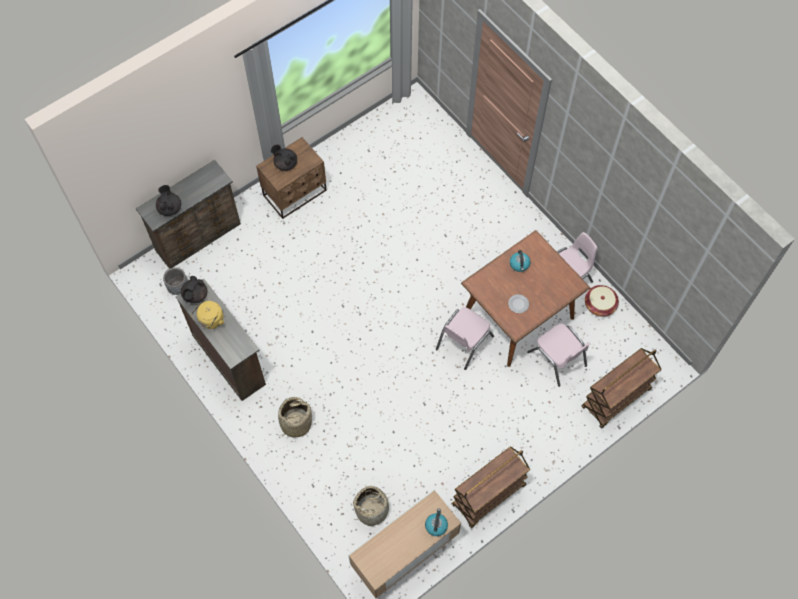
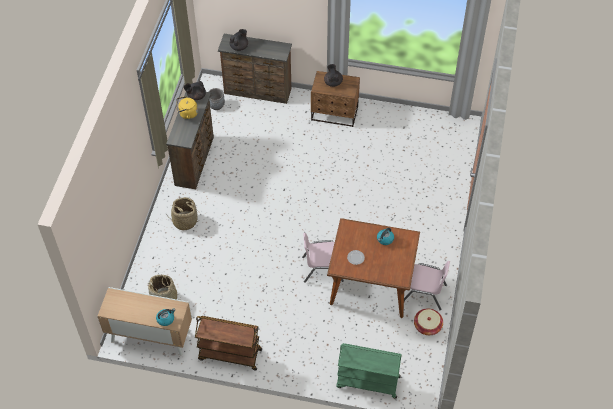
camera: 50 degrees right, 10 degrees down
(557, 359) = (362, 328): pink chair -> none
(616, 399) = (367, 382): brown cart -> green cart

